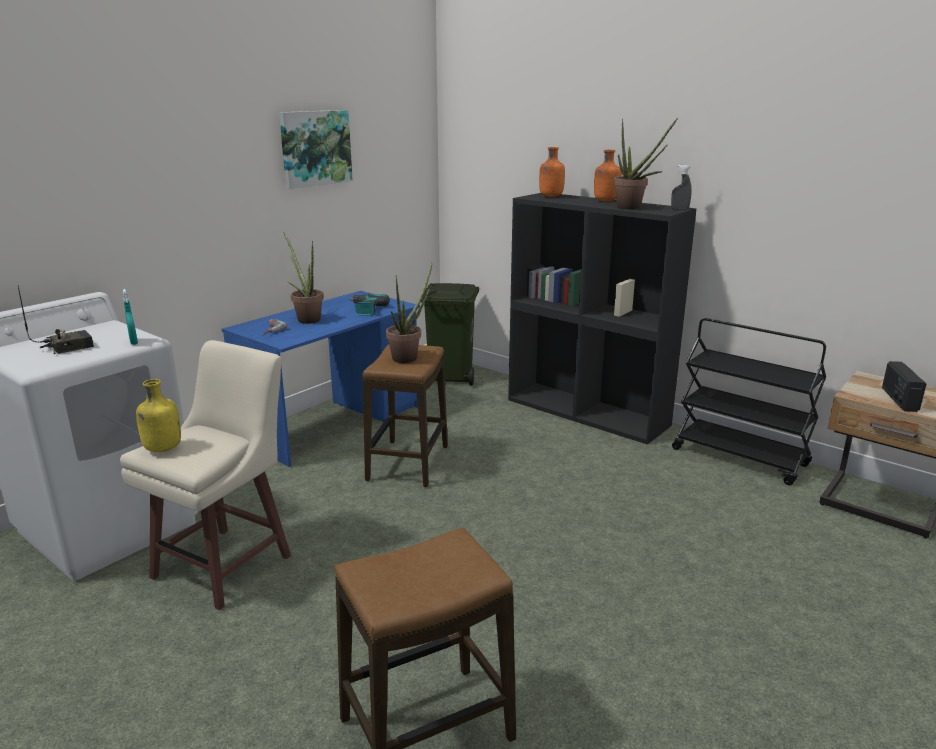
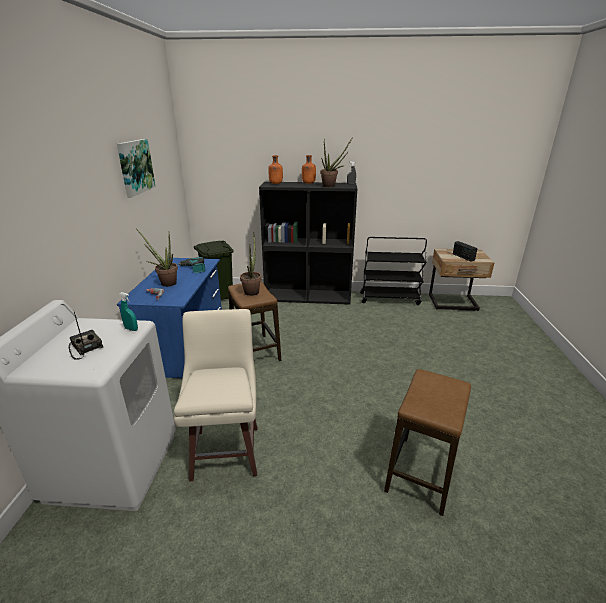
camera: 35 degrees left, 5 degrees up
(68, 347) = (85, 348): radio -> radio turned 60 degrees counterclockwise
(162, 449) = (201, 393): yellow bottle -> none

